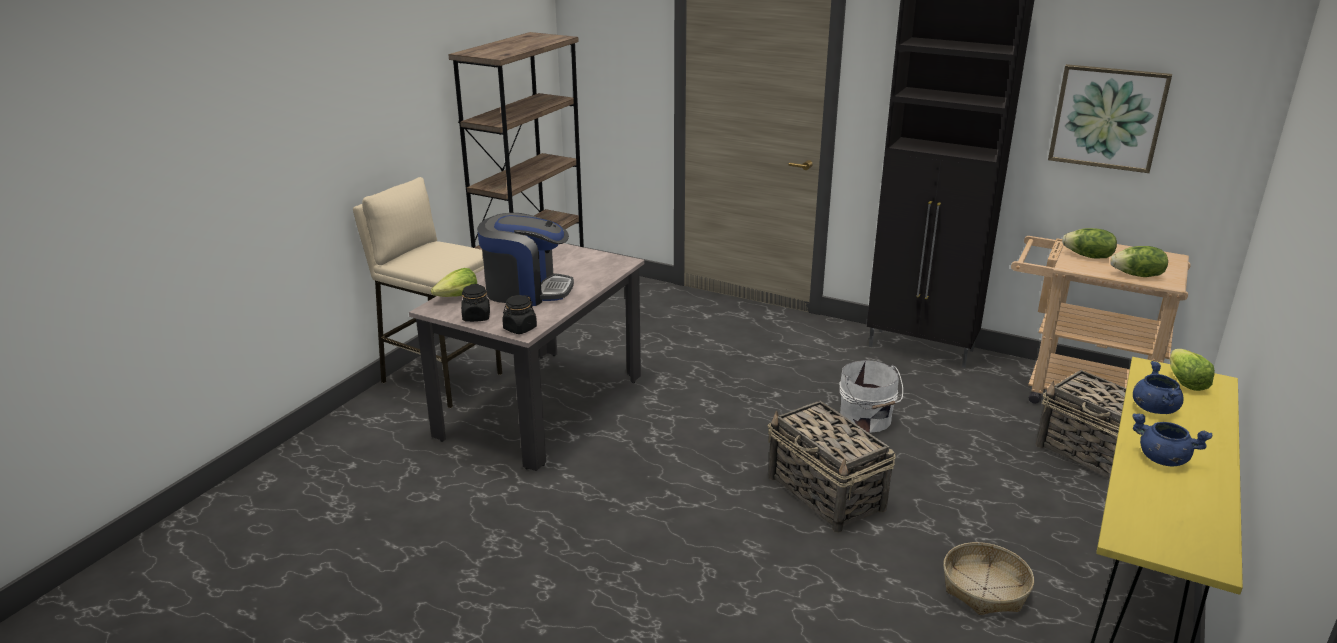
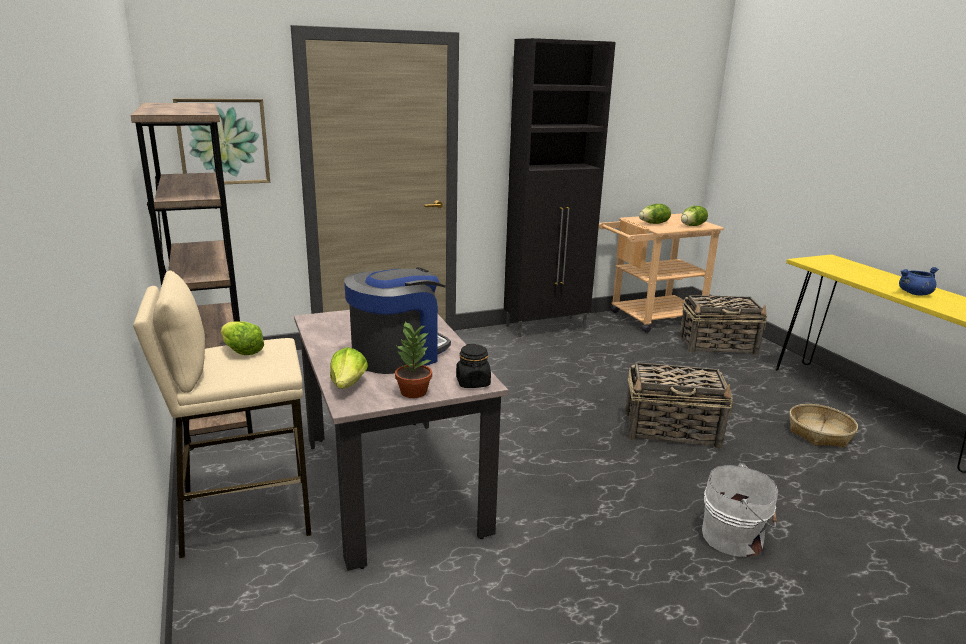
camera: 50 degrees left, 5 degrees down
(476, 317) = (413, 391): black jar -> potted plant
(866, 420) = (603, 378): white bucket -> white bucket (735, 537)
(1108, 117) = (636, 131): picture -> picture (223, 141)
(1154, 408) = (854, 276): blue cooking pot -> none
(1184, 382) = (828, 262): lettuce -> lettuce (241, 351)

